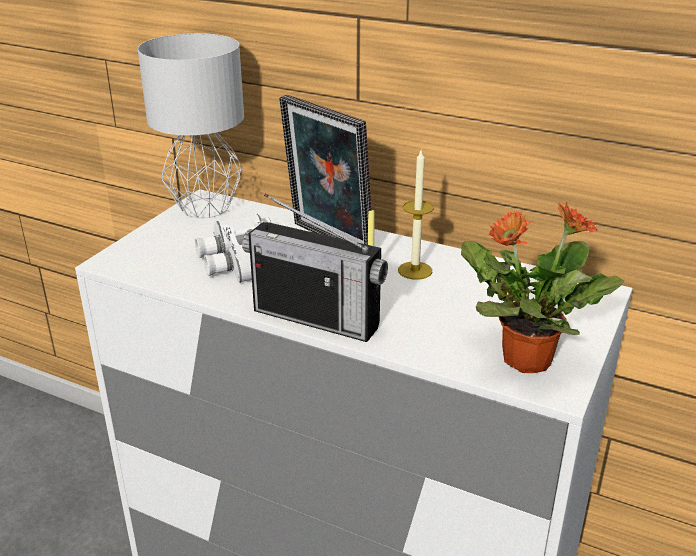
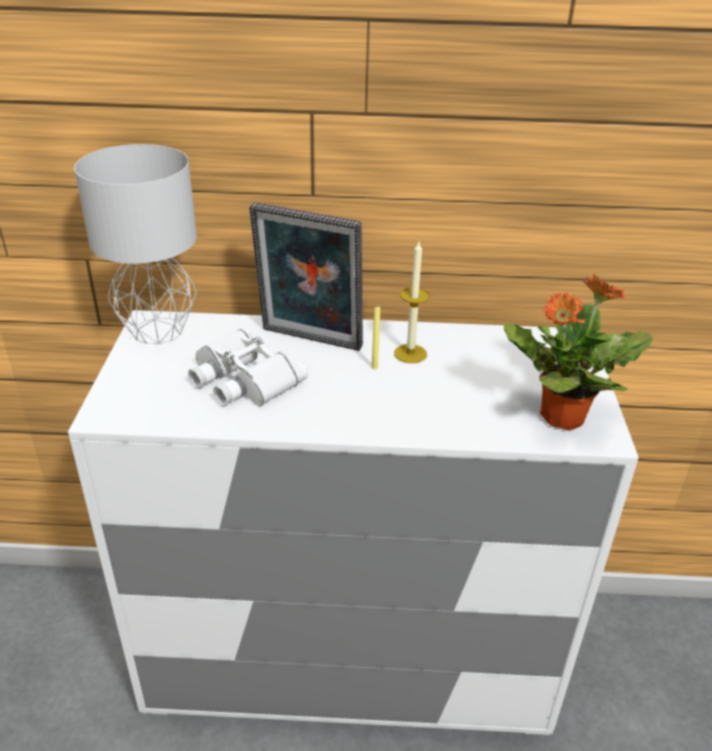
camera: 25 degrees left, 5 degrees up
(316, 318) = (361, 424): radio -> none

